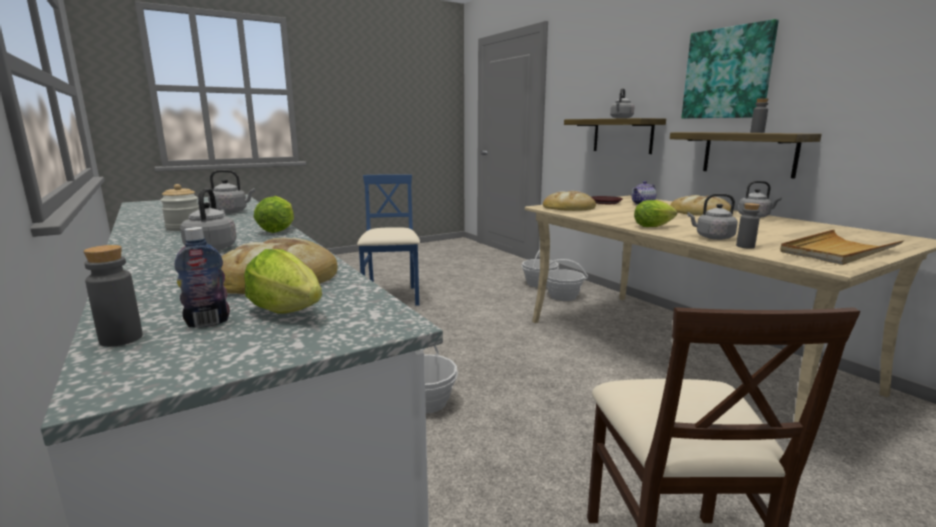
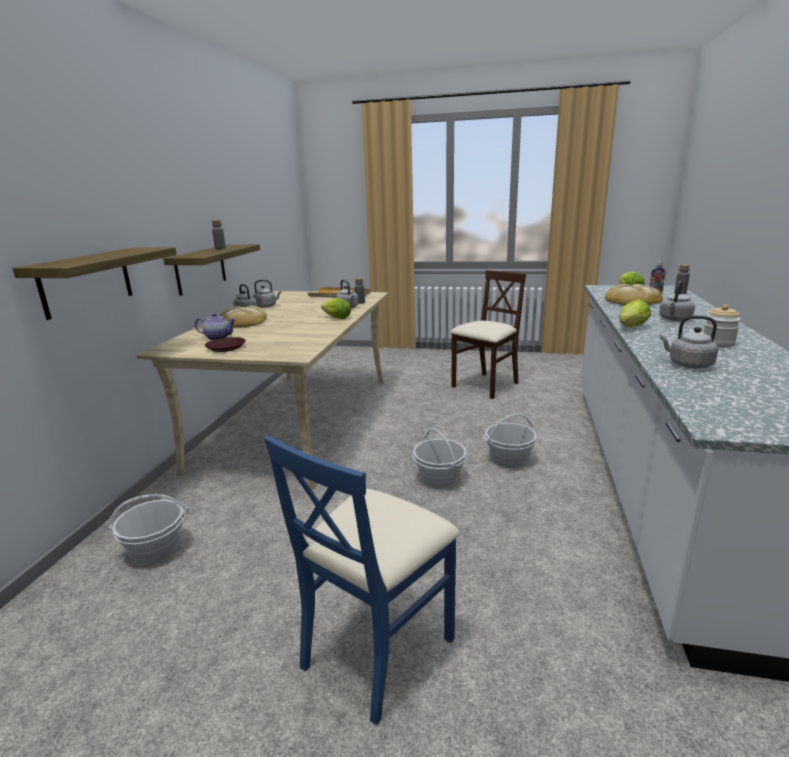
camera: 135 degrees left, 5 degrees up
(563, 296) = (204, 508): basket -> basket (439, 478)
(569, 207) = (282, 349): bread -> none
(621, 118) = (126, 252): grey kettle -> grey kettle (267, 306)
(727, 73) = (169, 196): picture -> none

